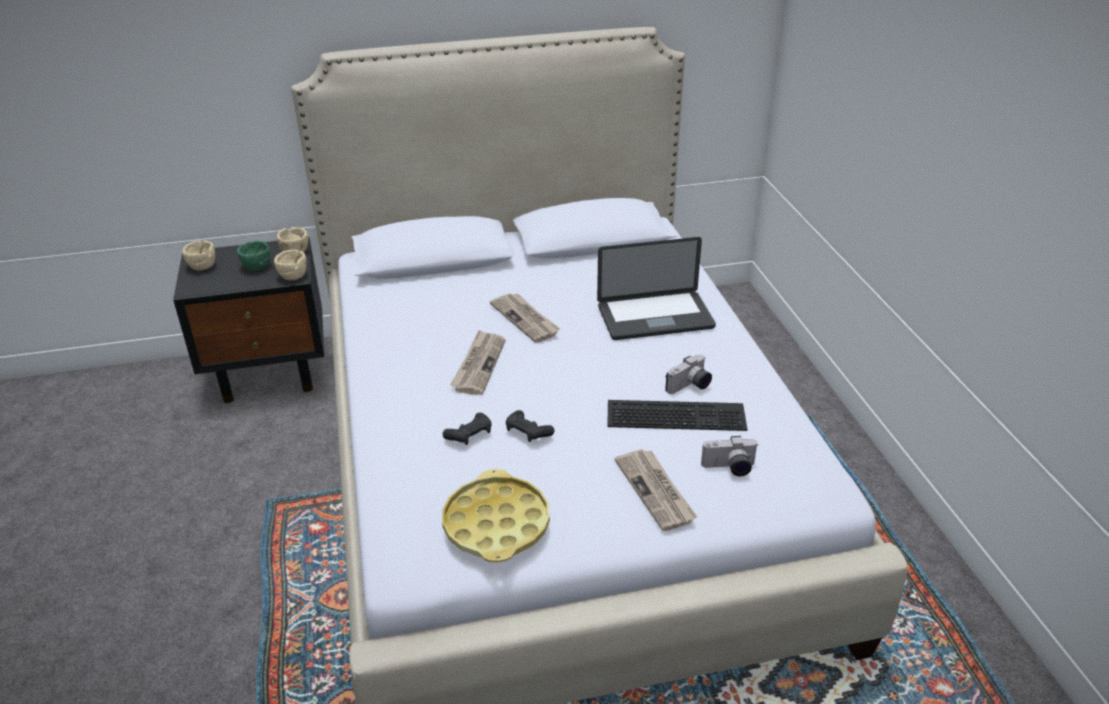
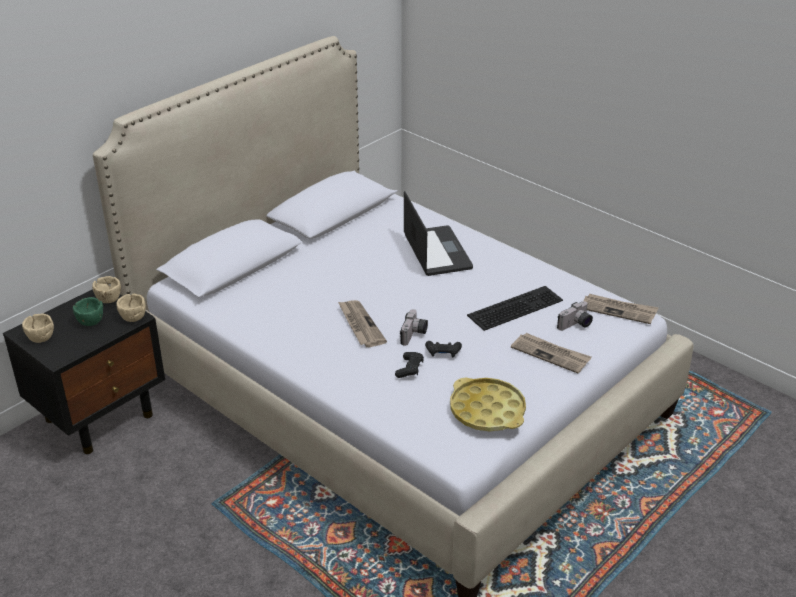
camera: 35 degrees left, 0 degrees up
(526, 319) = (354, 284): newspaper -> newspaper (619, 310)
(655, 317) = (437, 252): laptop -> laptop turned 60 degrees counterclockwise
(690, 387) = (505, 287): camera -> camera (414, 335)

